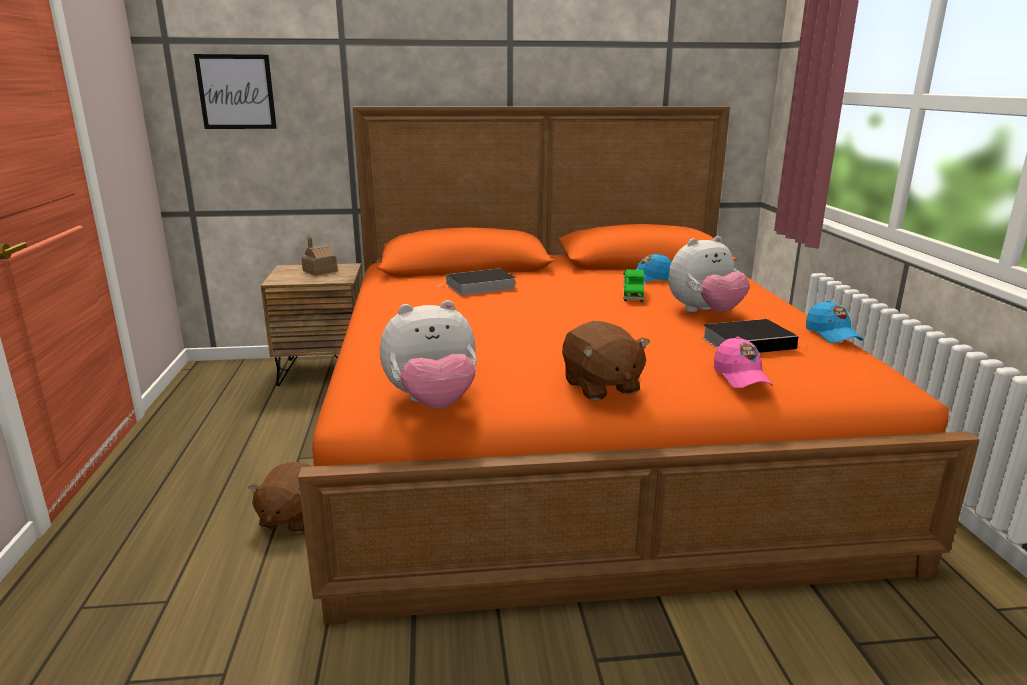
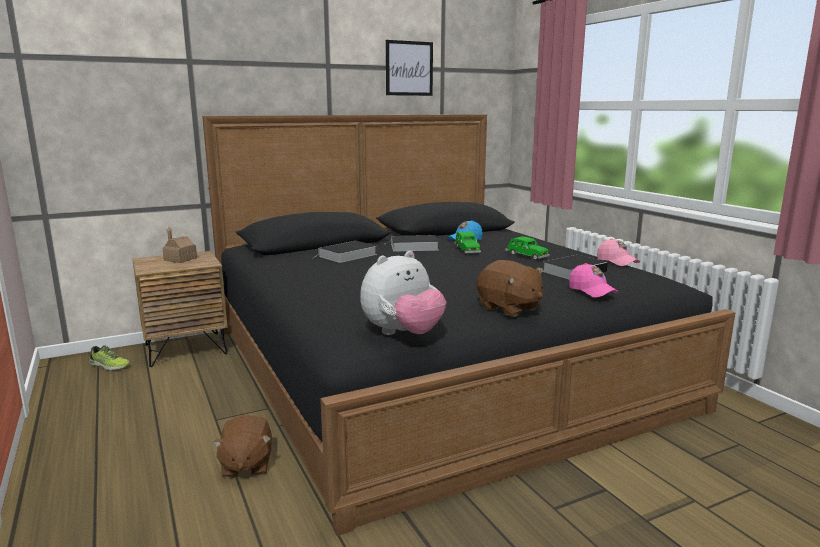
camera: 20 degrees left, 5 degrees down
(236, 92) = (91, 103): picture -> picture (409, 68)
(242, 378) = (109, 366): none -> shoe
(570, 283) = (412, 247): none -> book
(575, 434) = (433, 365): orange bed -> black bed
(704, 312) = (526, 256): plush toy -> green toy car
(832, 335) = (617, 262): blue cap -> pink cap

